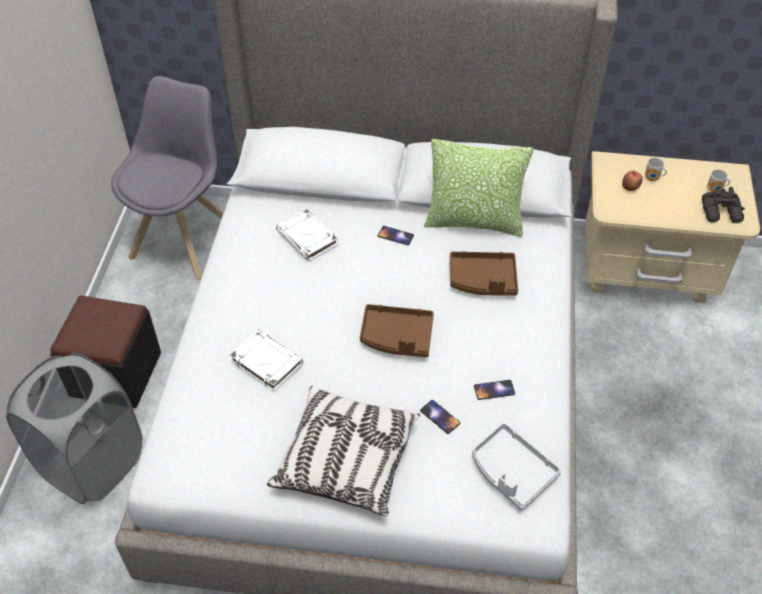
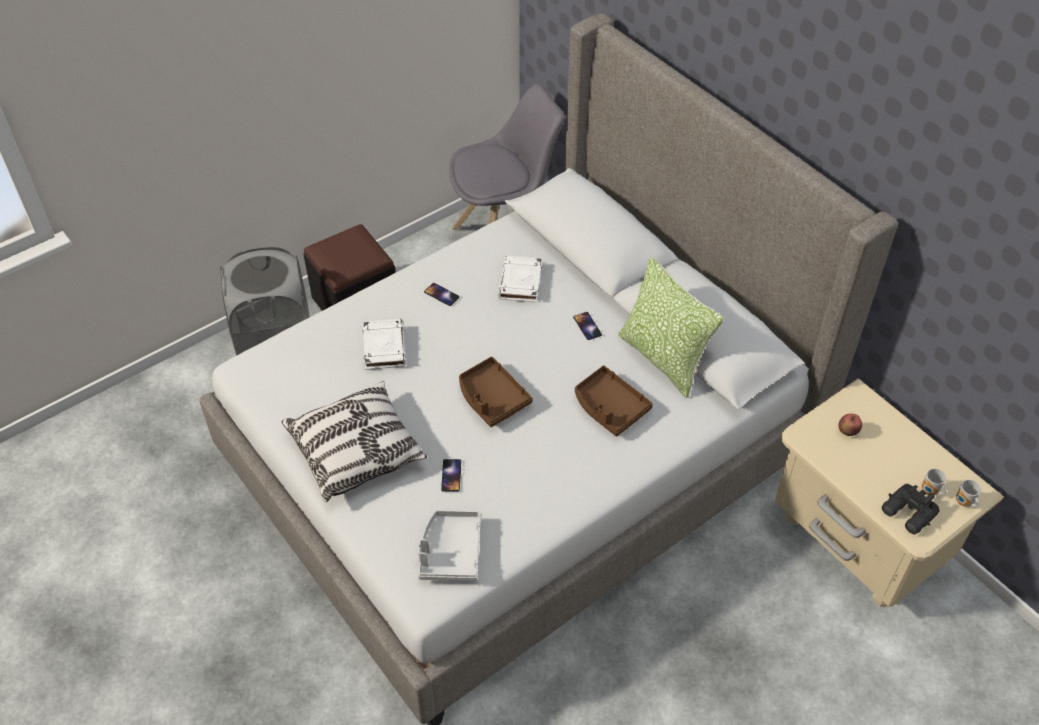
camera: 45 degrees right, 0 degrees up
(494, 390) = (512, 489): phone -> phone (441, 294)
(652, 179) = (881, 439): mug -> mug (964, 503)

